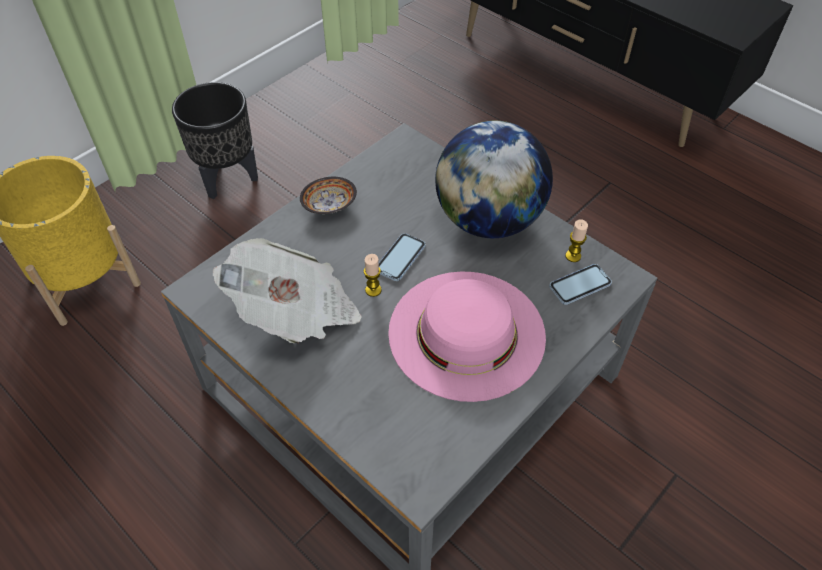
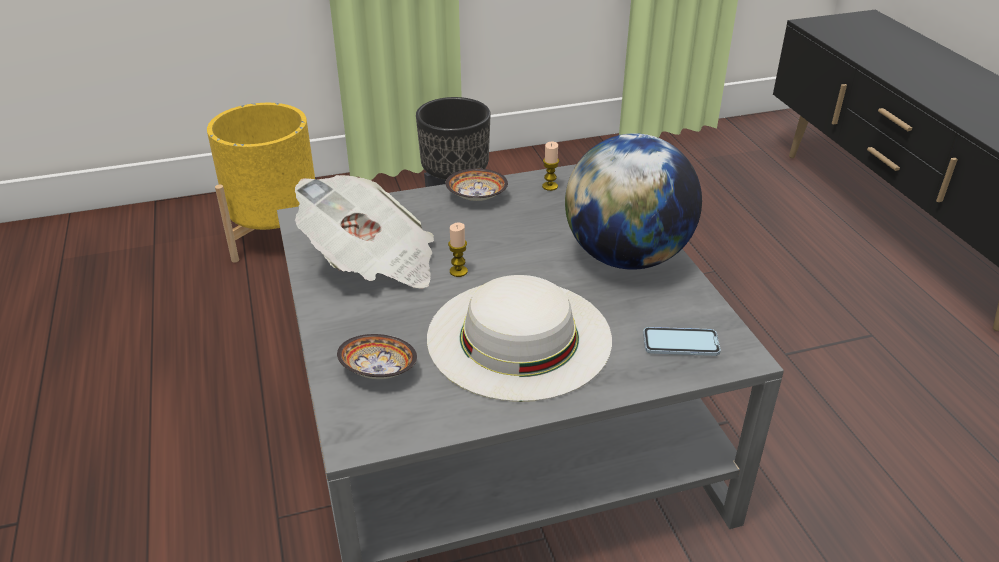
camera: 30 degrees right, 15 degrees down
(387, 417) = (378, 371): none -> bowl
(400, 258) = (507, 257): phone -> none
(466, 333) = (519, 337): pink hat -> white hat
(573, 256) = (695, 316): candle -> candle (550, 186)

